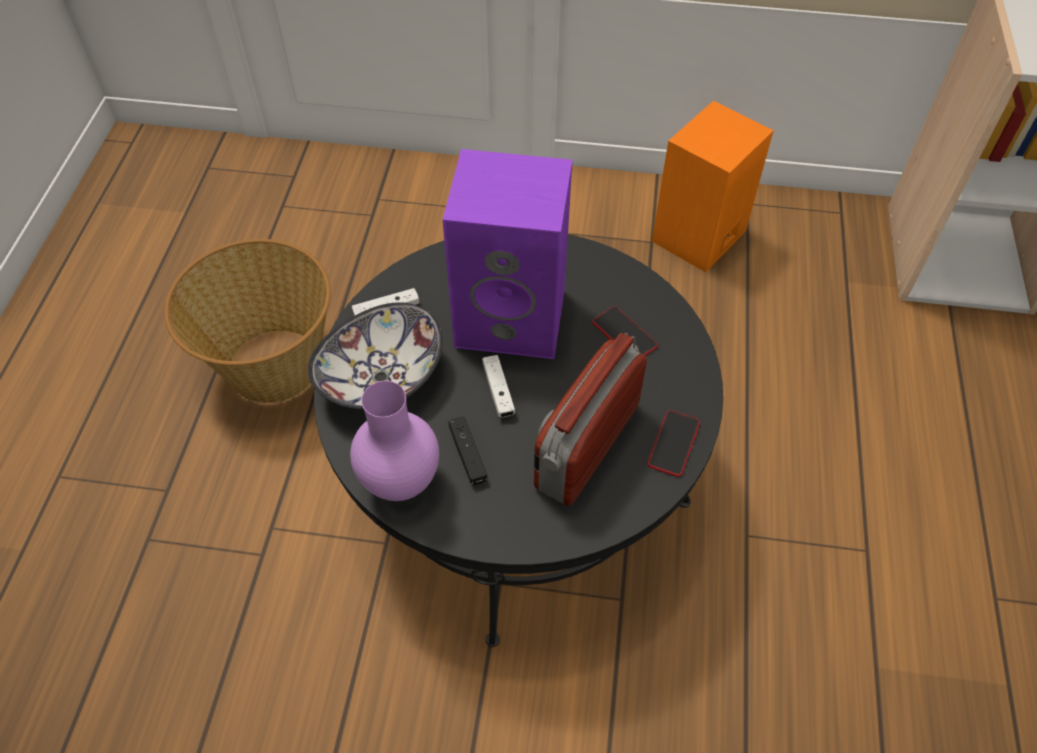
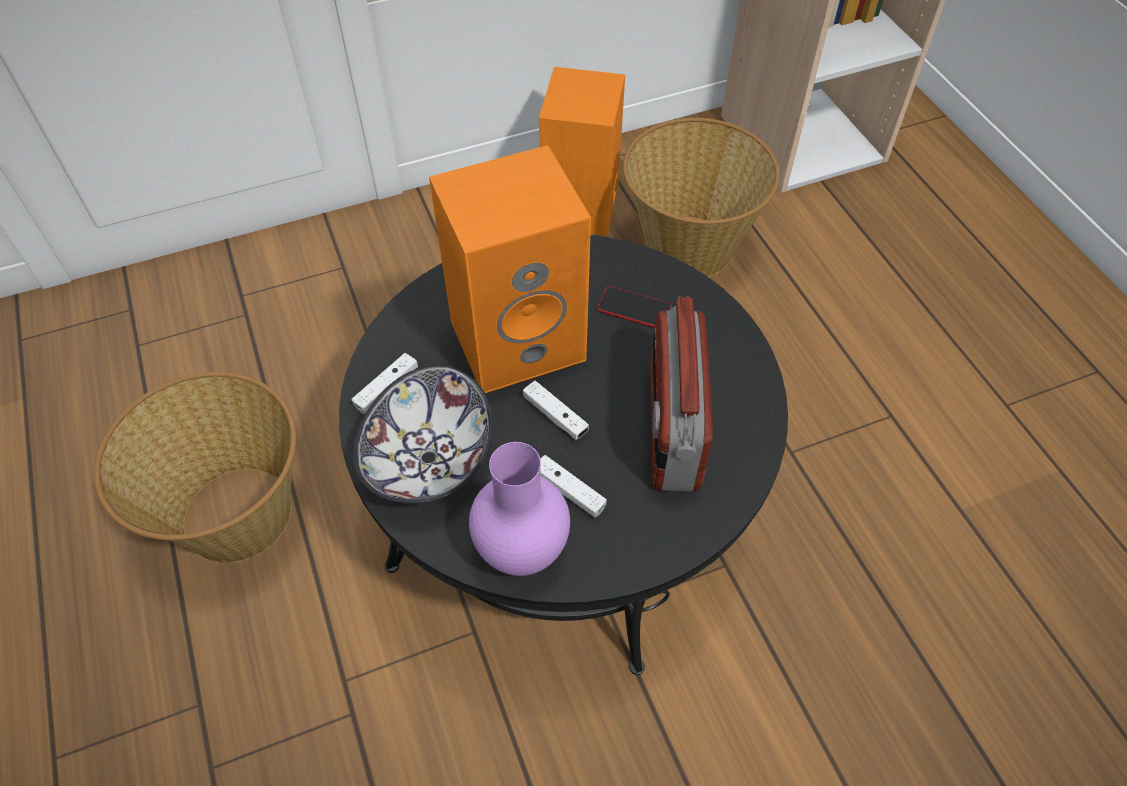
camera: 30 degrees left, 0 degrees up
(468, 455) = (569, 491): black game controller -> white game controller
(513, 317) = (519, 338): purple speaker -> orange speaker
(673, 443) = (746, 387): phone -> none
(775, 312) = (689, 246): none -> basket

